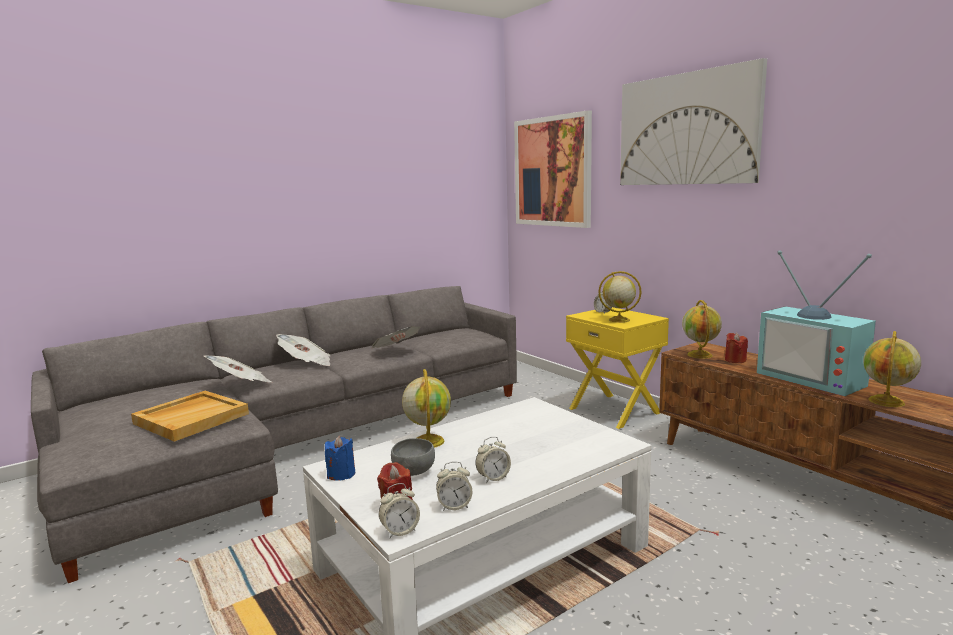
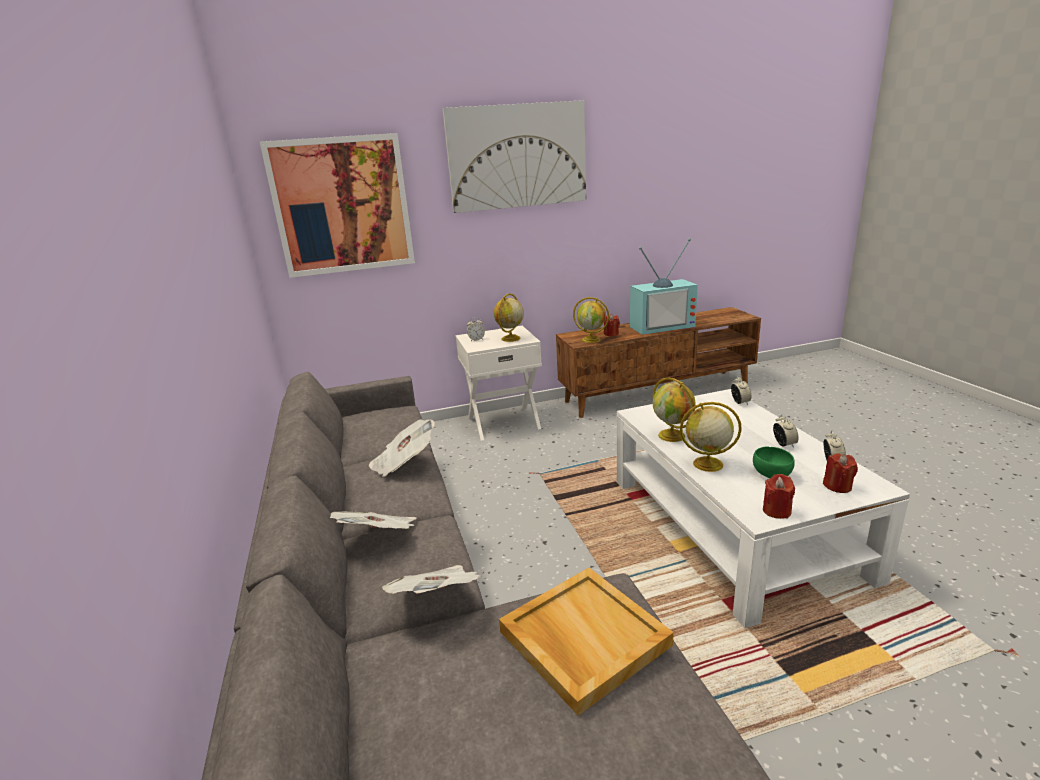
camera: 70 degrees left, 10 degrees up
(341, 474) = (776, 511): blue candle -> red candle
(400, 531) = (876, 486): alarm clock -> alarm clock (740, 402)
(414, 472) = (772, 475): grey bowl -> green bowl
(615, 410) = (503, 422): yellow nightstand -> white nightstand
(886, 402) = (707, 322): globe -> globe (672, 436)

